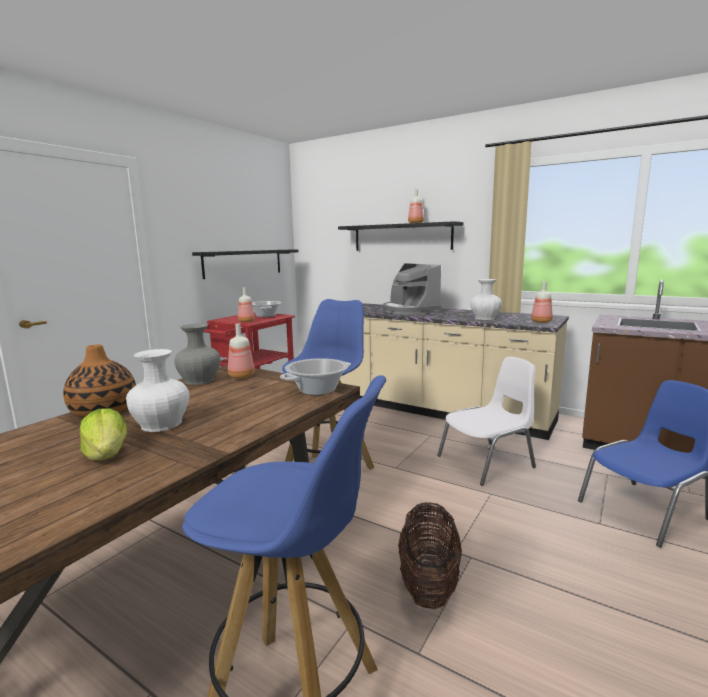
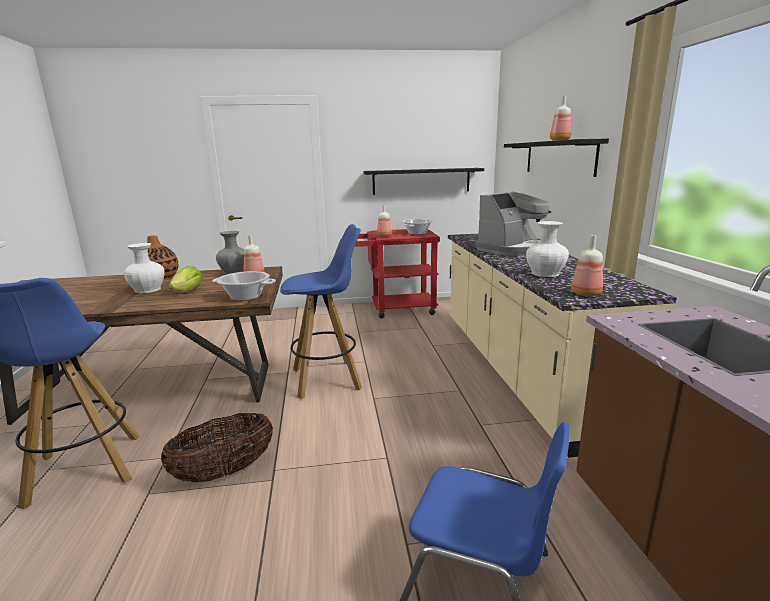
camera: 50 degrees right, 5 degrees up
(107, 455) = (98, 296): lettuce -> lettuce (188, 291)
(409, 311) = (513, 249): coffee machine -> coffee machine turned 150 degrees counterclockwise
(487, 462) = (449, 436): white chair -> none

